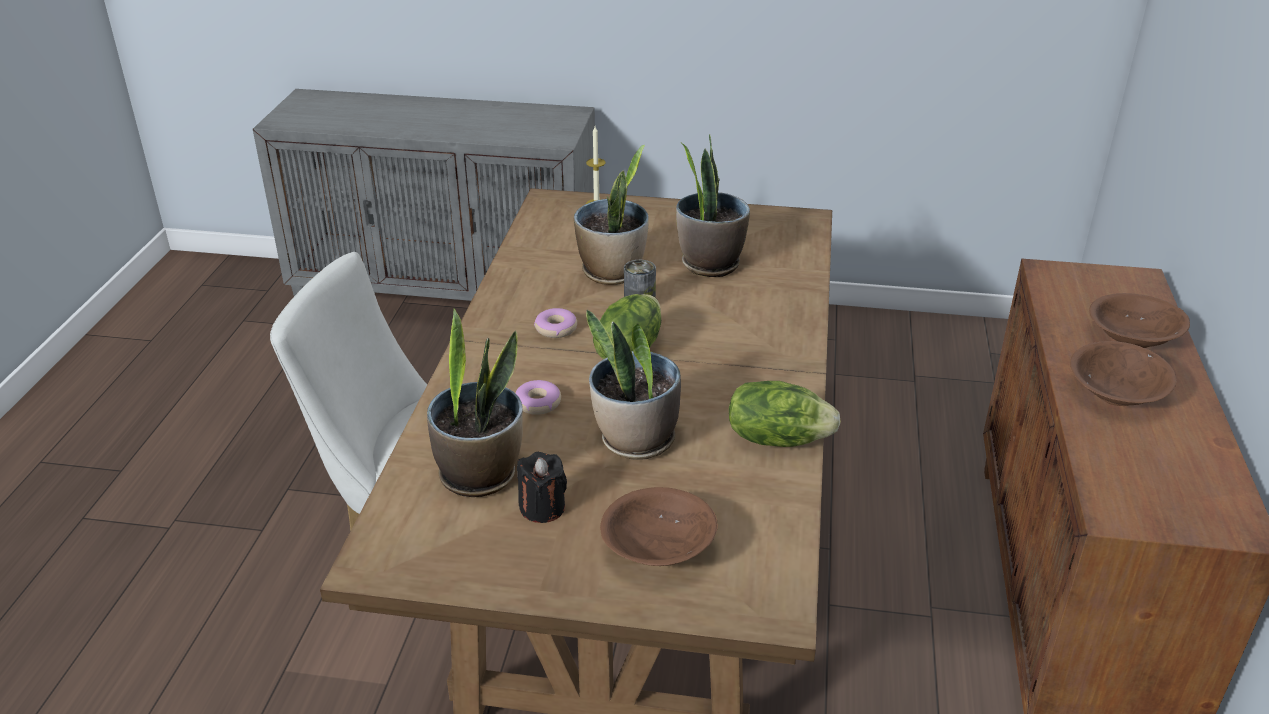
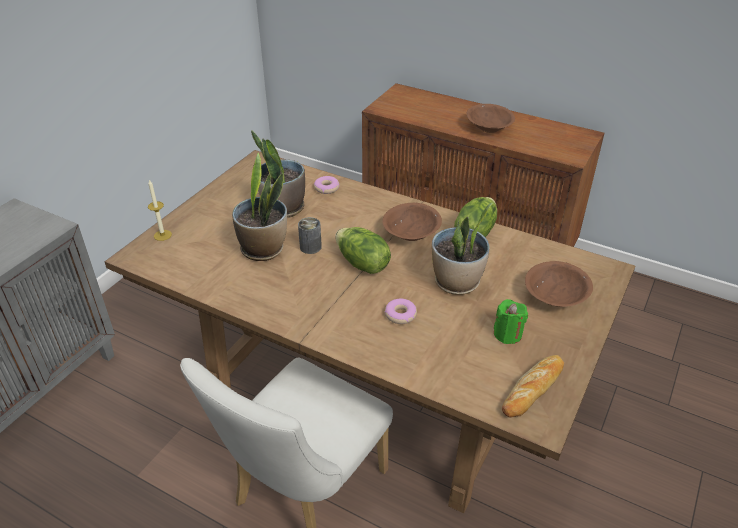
camera: 70 degrees left, 5 degrees up
(435, 548) = (533, 389): none -> bread
(480, 474) = (466, 356): potted plant -> none
(542, 508) = (507, 334): black candle -> green candle
(556, 329) = (317, 289): donut -> donut (326, 188)
(1132, 339) = (449, 109): brown bowl -> brown bowl (411, 234)

